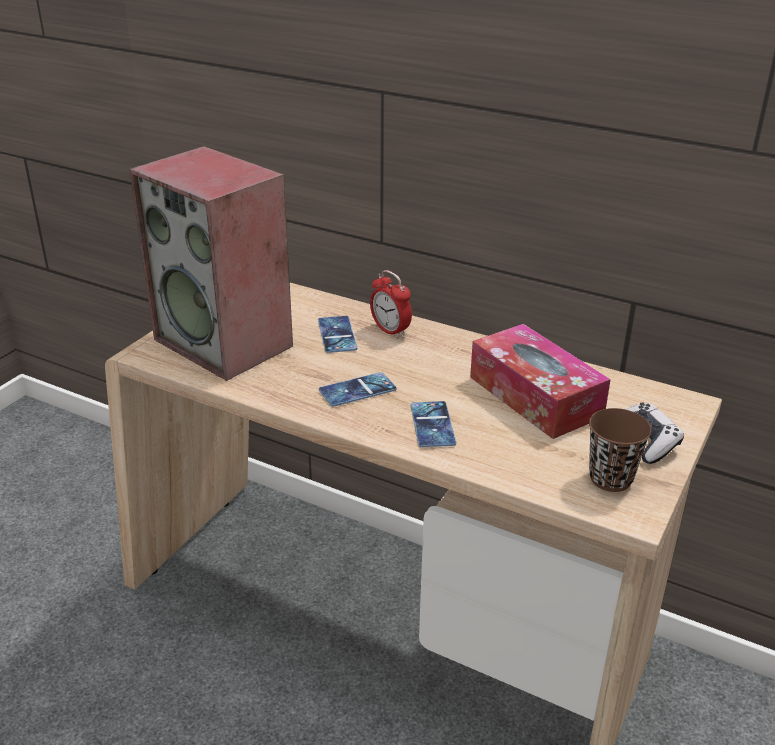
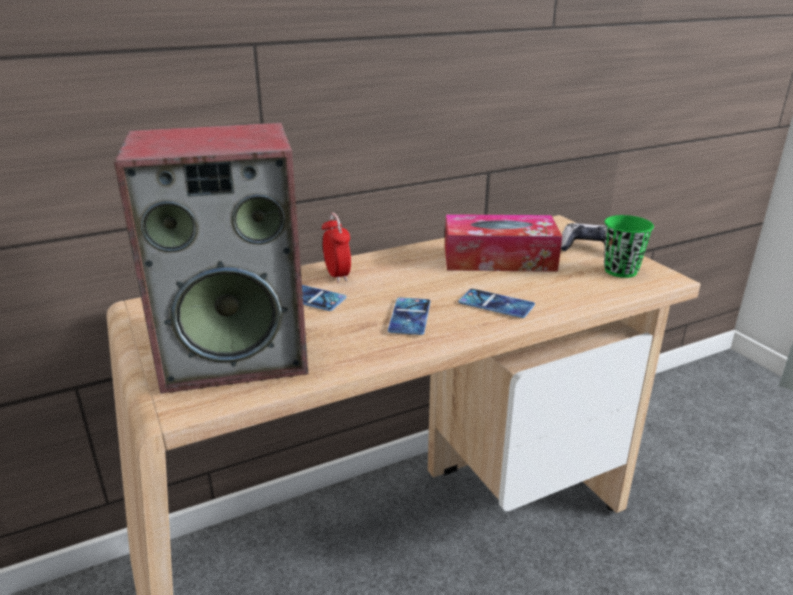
camera: 55 degrees left, 5 degrees down
(390, 331) = (337, 275): alarm clock -> alarm clock turned 105 degrees counterclockwise
(610, 479) = (620, 271): brown cup -> green cup

